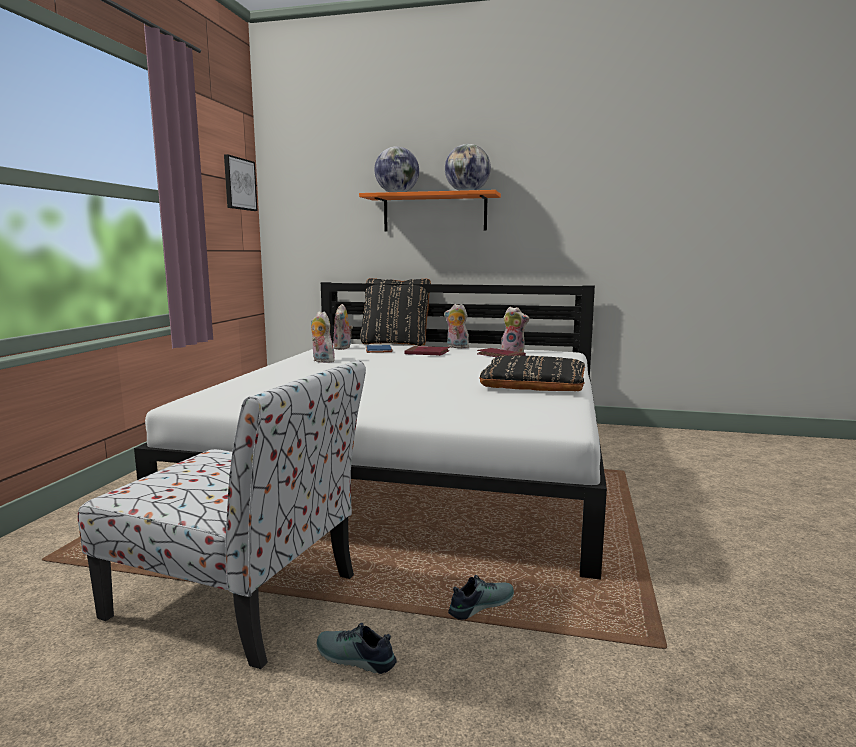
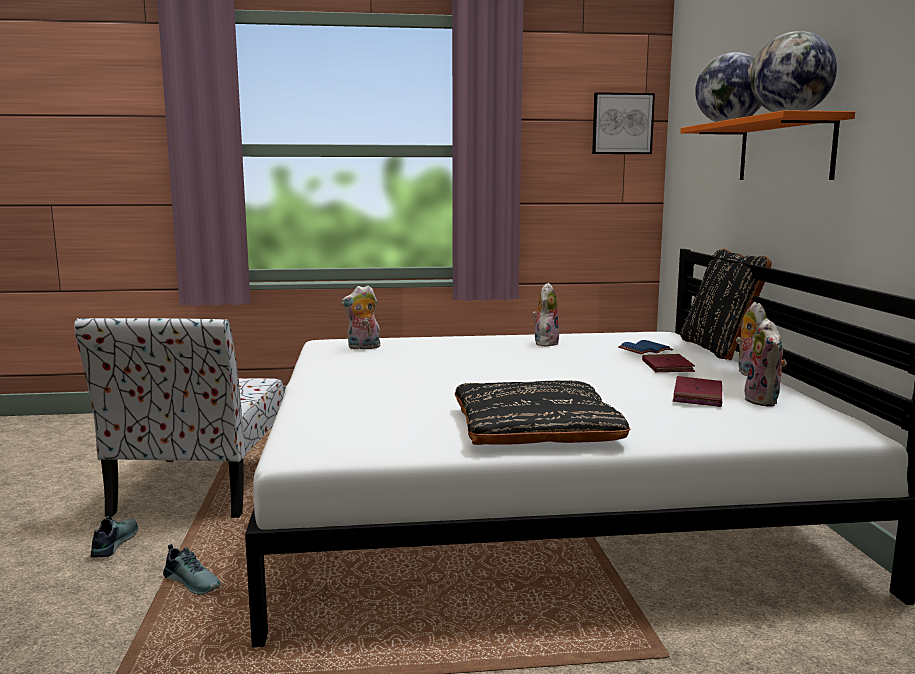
camera: 70 degrees right, 0 degrees up
(343, 348) = (637, 338): plush toy -> plush toy (363, 348)

